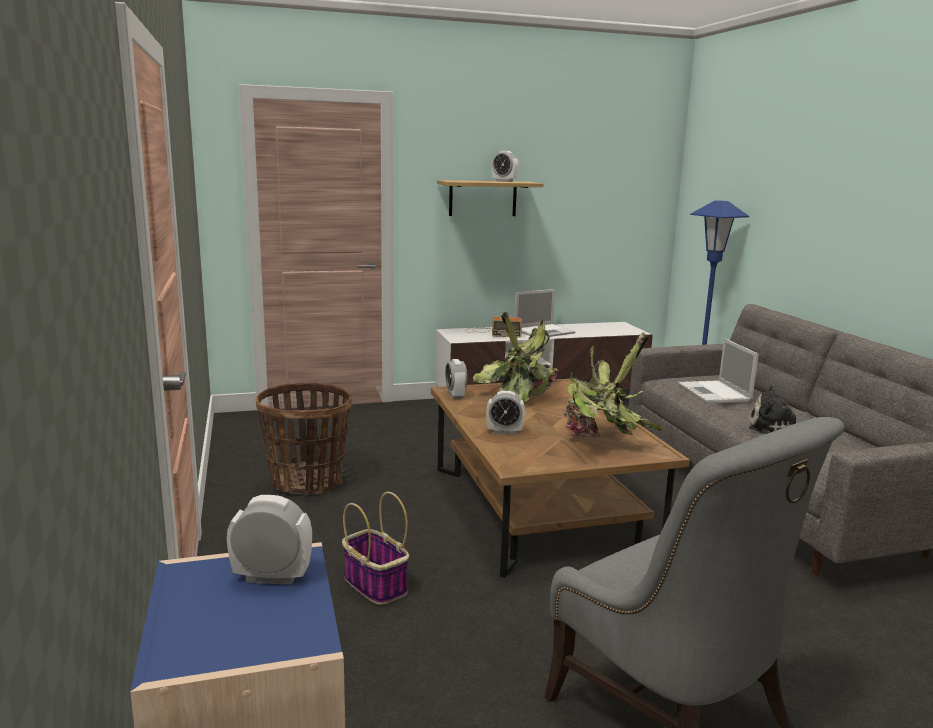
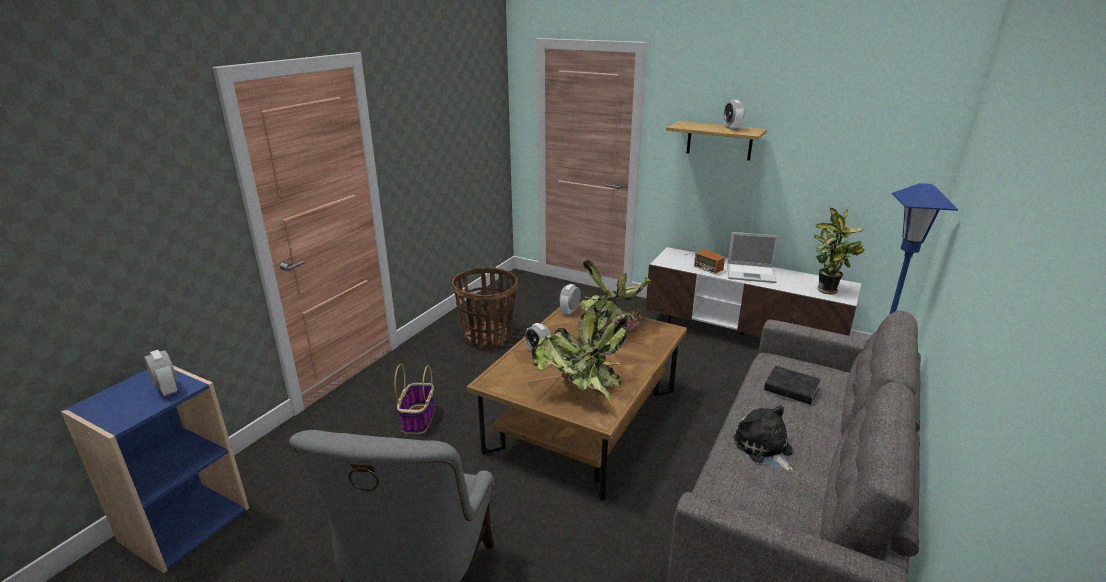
camera: 45 degrees right, 10 degrees up
(617, 330) = (828, 291): none -> potted plant
(715, 393) = (791, 389): laptop -> black book

